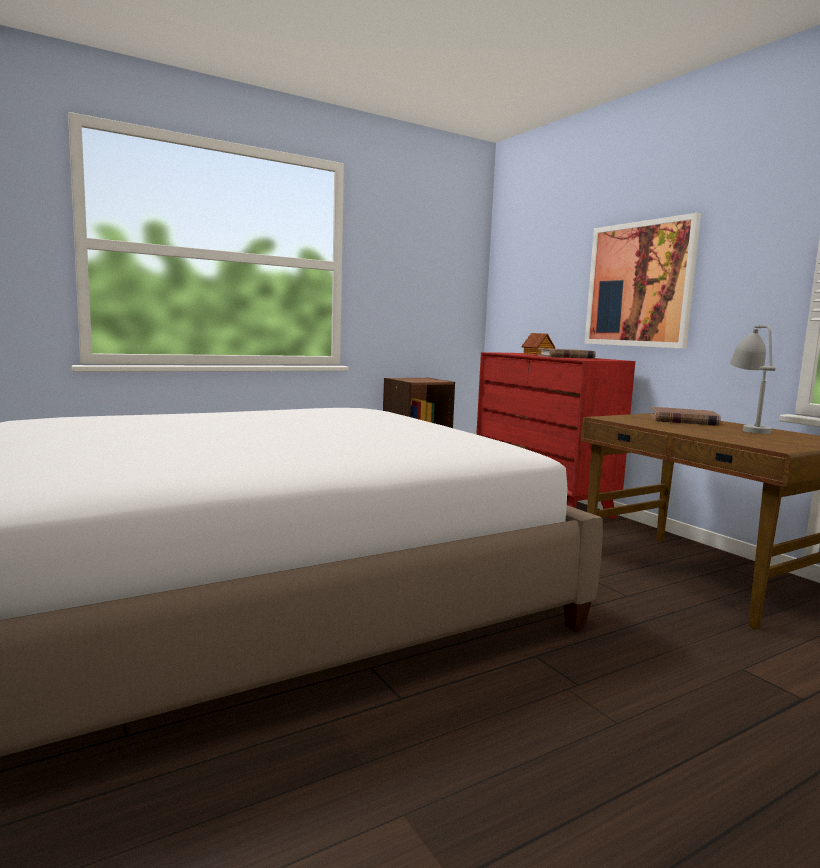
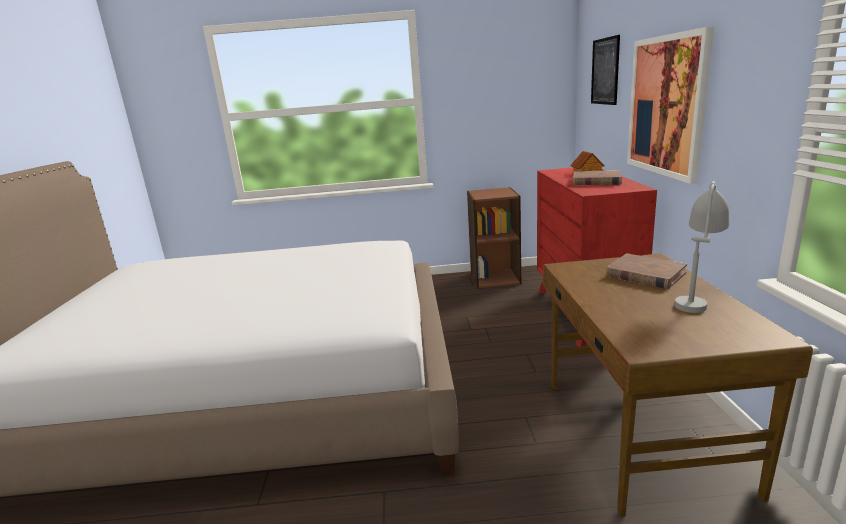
camera: 30 degrees right, 10 degrees up
(541, 260) = (605, 71): none -> picture

